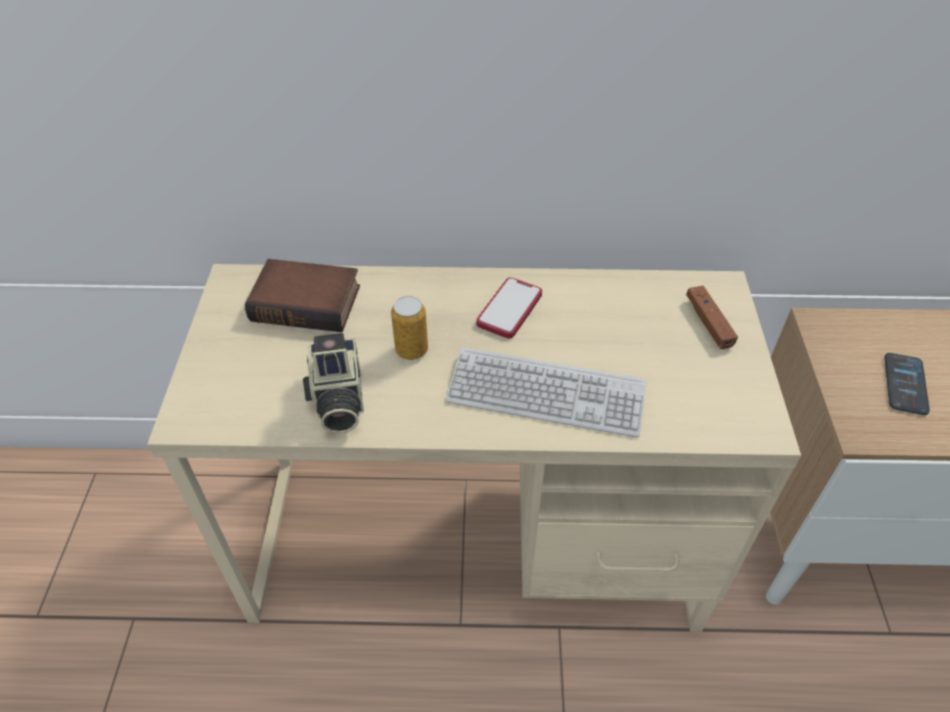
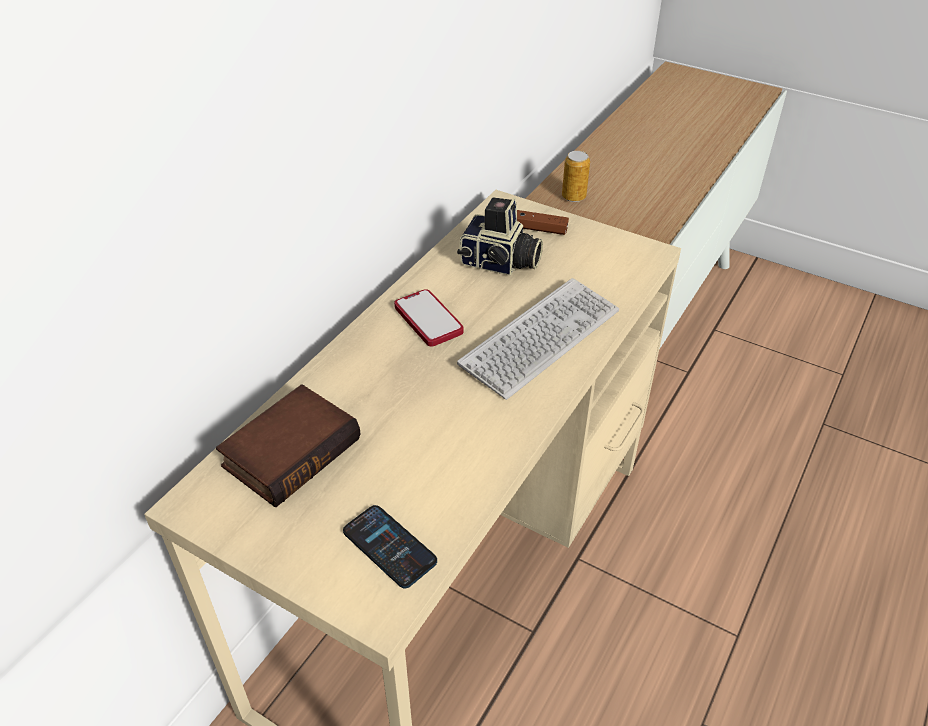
camera: 60 degrees left, 5 degrees down
(337, 400) = (447, 473): camera -> camera (500, 263)
(411, 350) = (425, 399): can -> can (573, 197)
(905, 384) = (628, 191): phone -> phone (389, 547)

